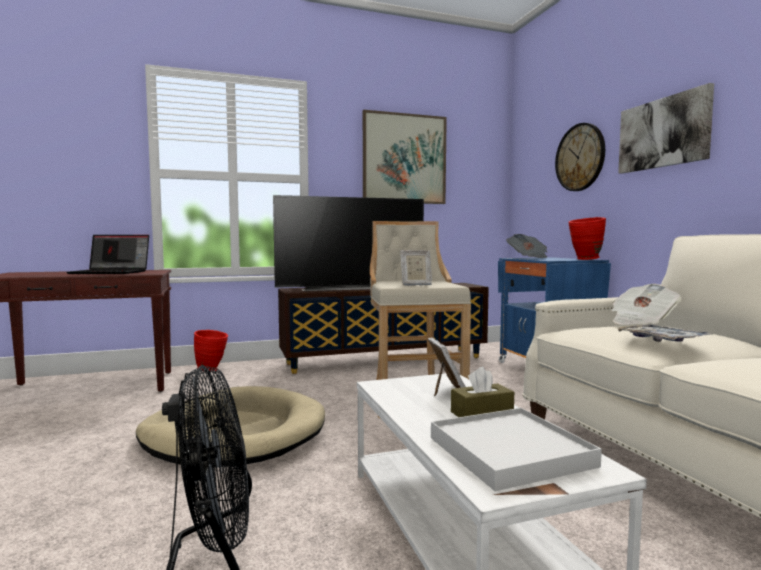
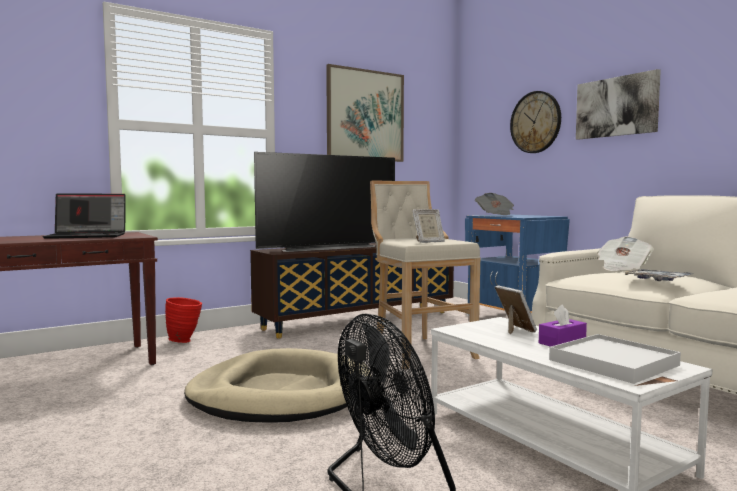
camera: 15 degrees left, 0 degrees up
(482, 413) = (562, 342): brown tissue box -> purple tissue box
(585, 259) = (548, 216): red vase -> none

